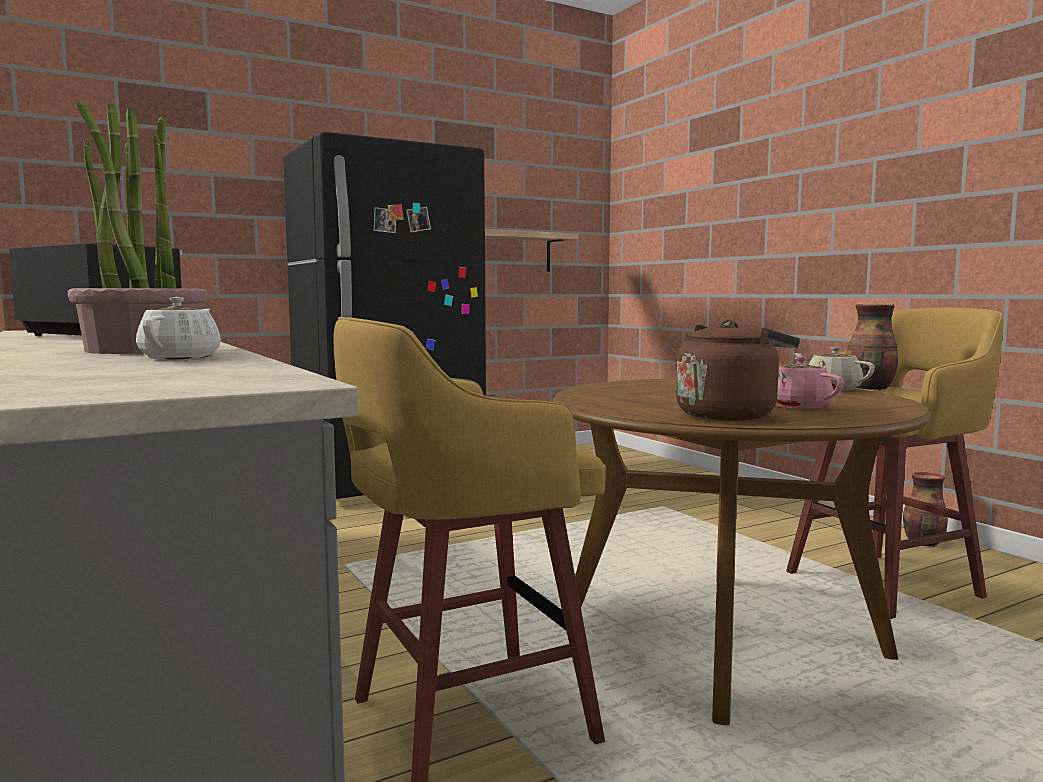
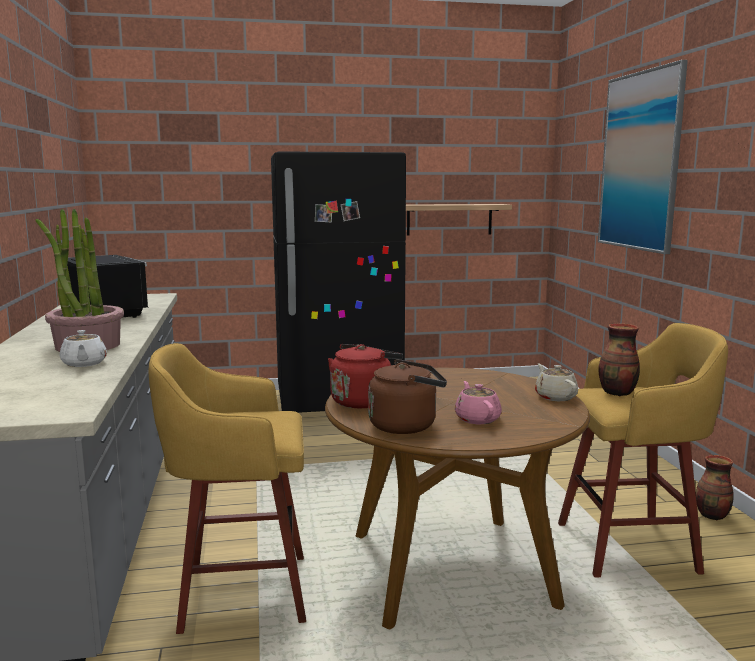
camera: 20 degrees right, 5 degrees up
(181, 358) = (84, 364): white teapot -> white teapot turned 135 degrees clockwise
(618, 403) = (363, 401): none -> red kettle
(752, 167) = (640, 161): none -> picture

